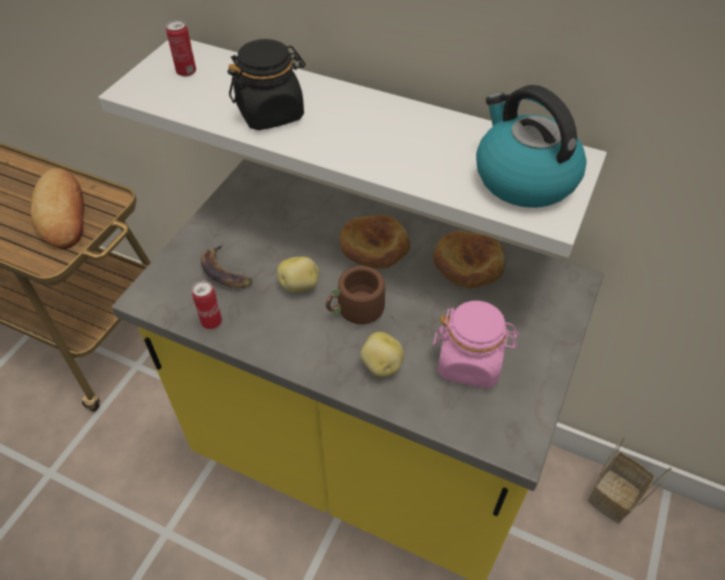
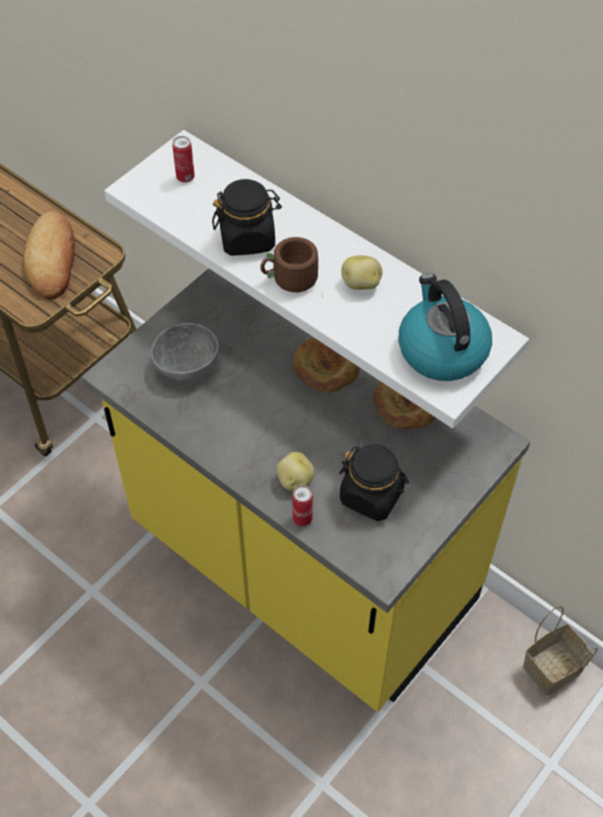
camera: 15 degrees right, 5 degrees up
(211, 322) = (162, 409): can -> can (302, 519)
(225, 271) = (185, 364): banana -> grey bowl
(300, 285) = (247, 392): potato -> potato (361, 284)
(356, 312) = (289, 428): brown mug -> brown mug (290, 280)
(470, 362) = (372, 495): pink jar -> black jar

